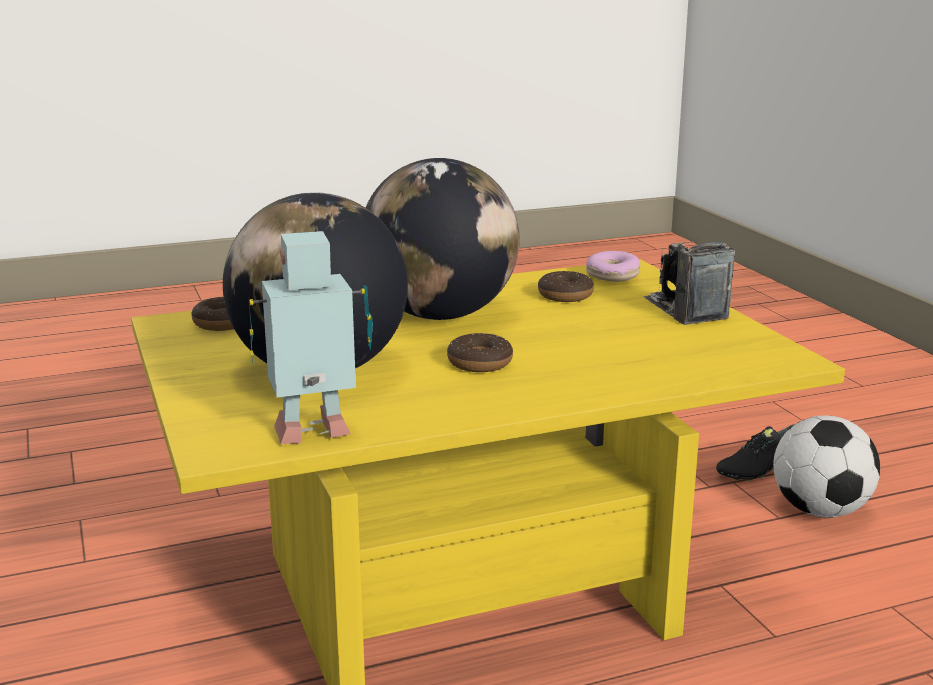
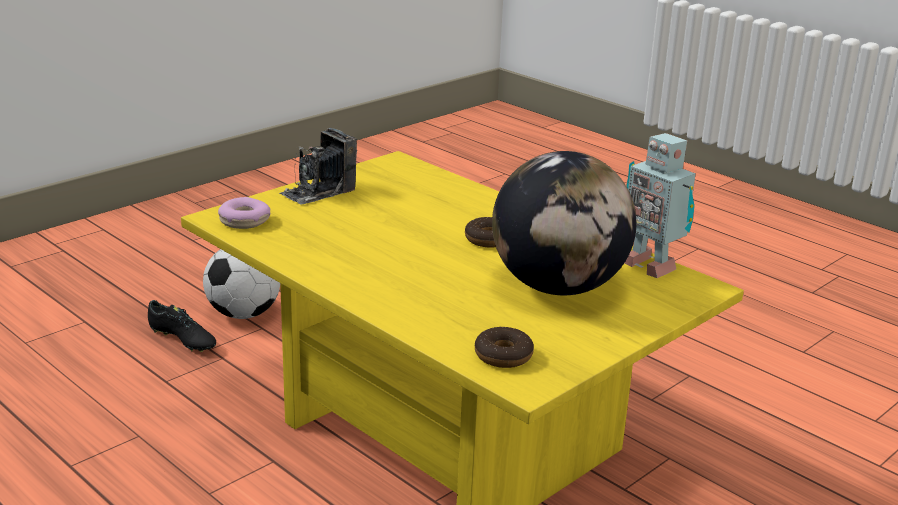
camera: 115 degrees left, 5 degrees up
(440, 315) = (402, 269): globe -> none
(565, 295) = (313, 231): donut -> none

